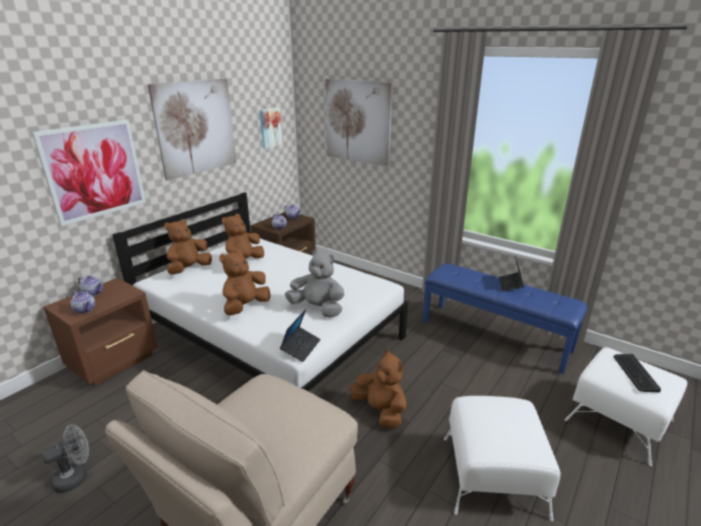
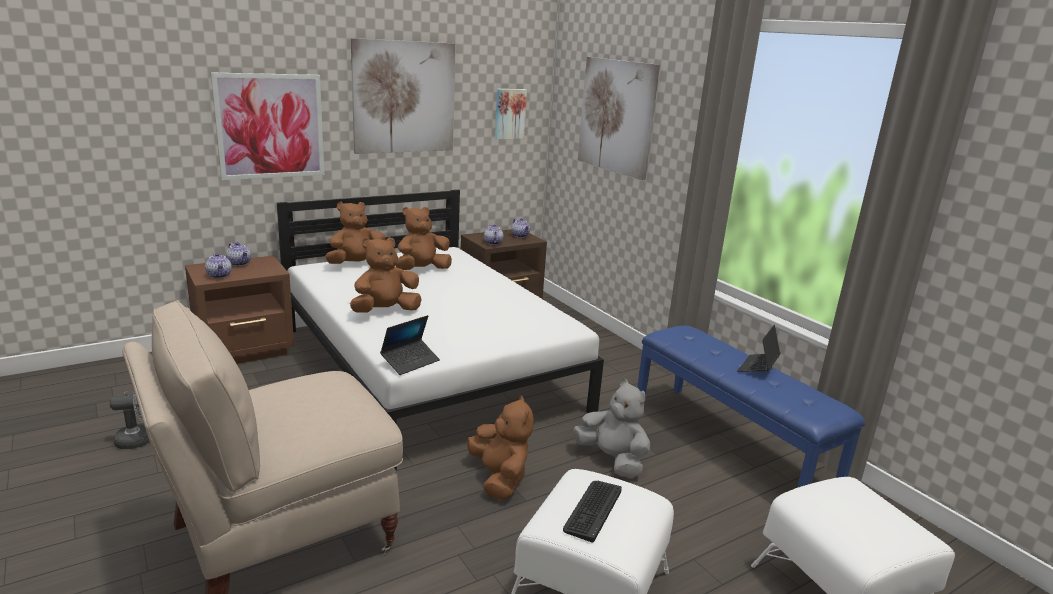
camera: 20 degrees right, 5 degrees down
(318, 308) = (465, 331): grey plush toy -> grey plush toy (612, 460)
(635, 373) = (862, 514): keyboard -> keyboard (592, 510)

